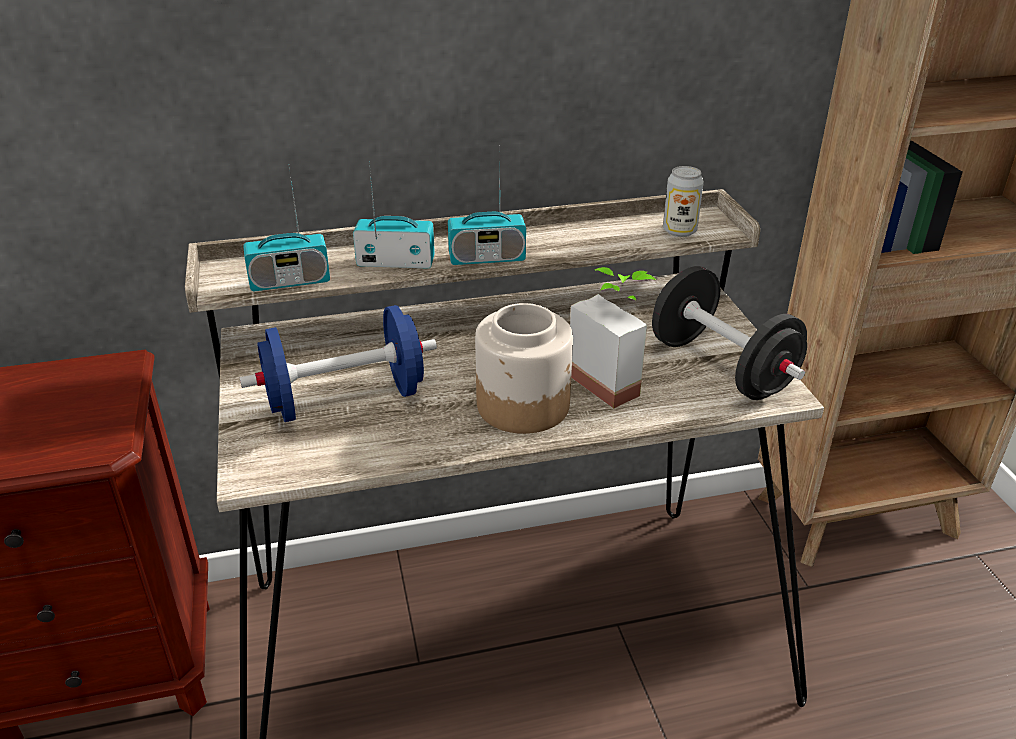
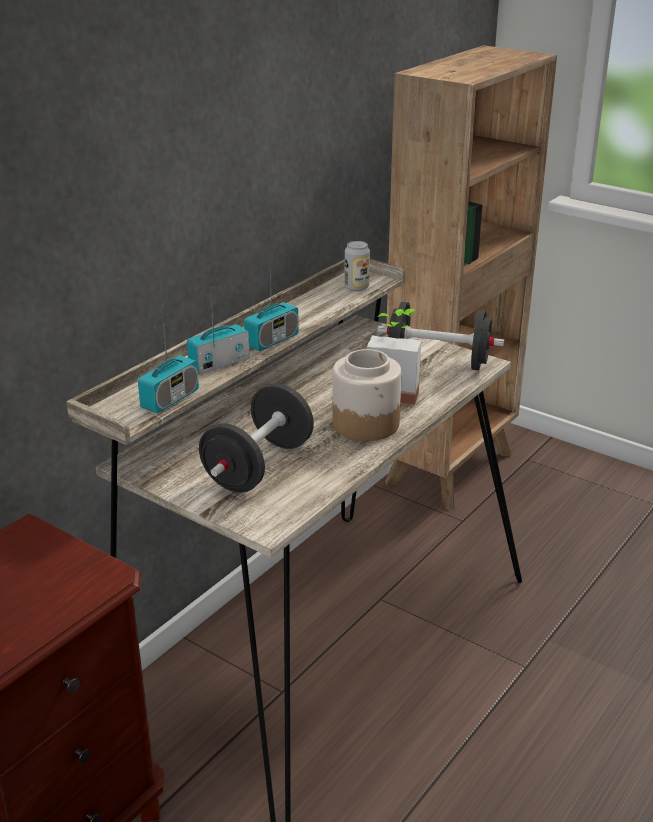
camera: 40 degrees left, 5 degrees down
(345, 400) = (258, 466): blue dumbbell -> black dumbbell

